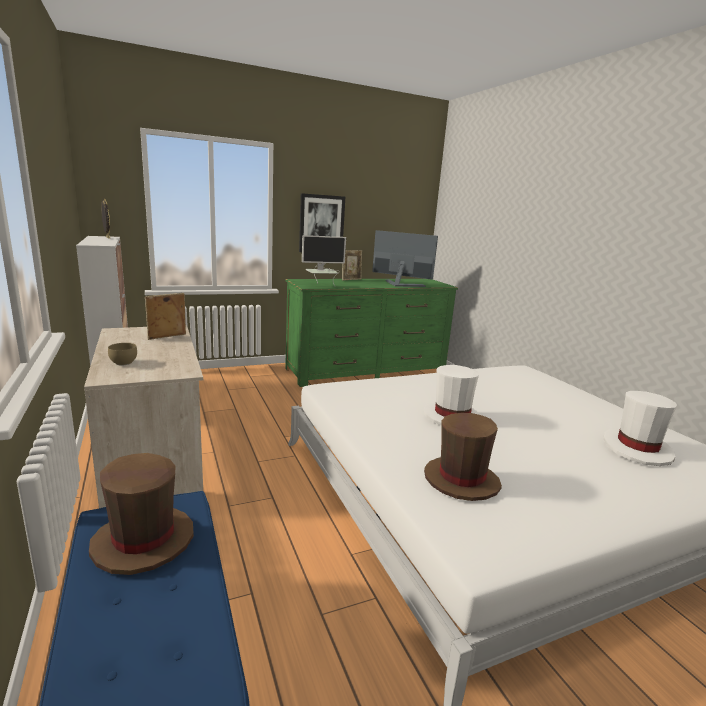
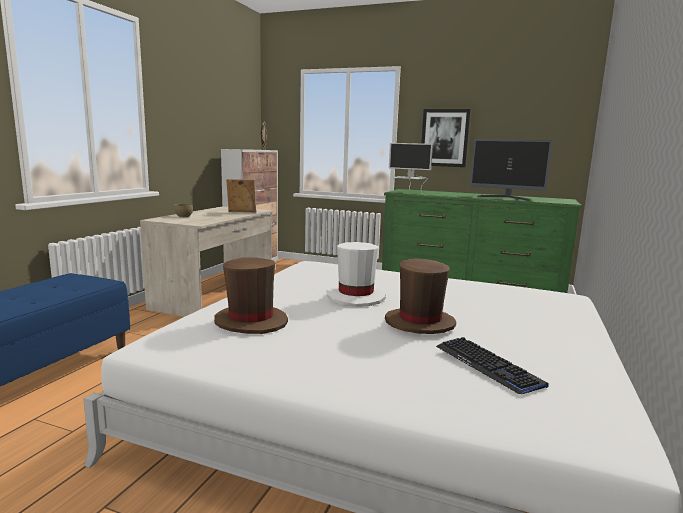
camera: 45 degrees right, 5 degrees down
(143, 541) = (60, 286): brown hat -> brown hat (419, 323)
(351, 279) = (463, 193): picture frame -> none
(400, 284) = (506, 198): monitor -> monitor turned 135 degrees clockwise
(637, 448) = (488, 366): white hat -> keyboard

